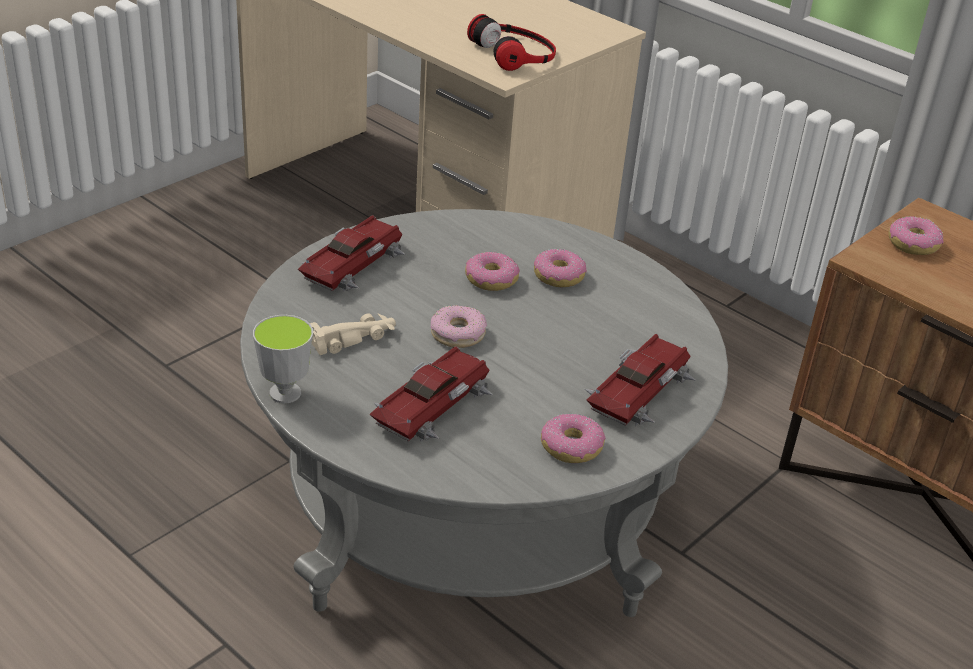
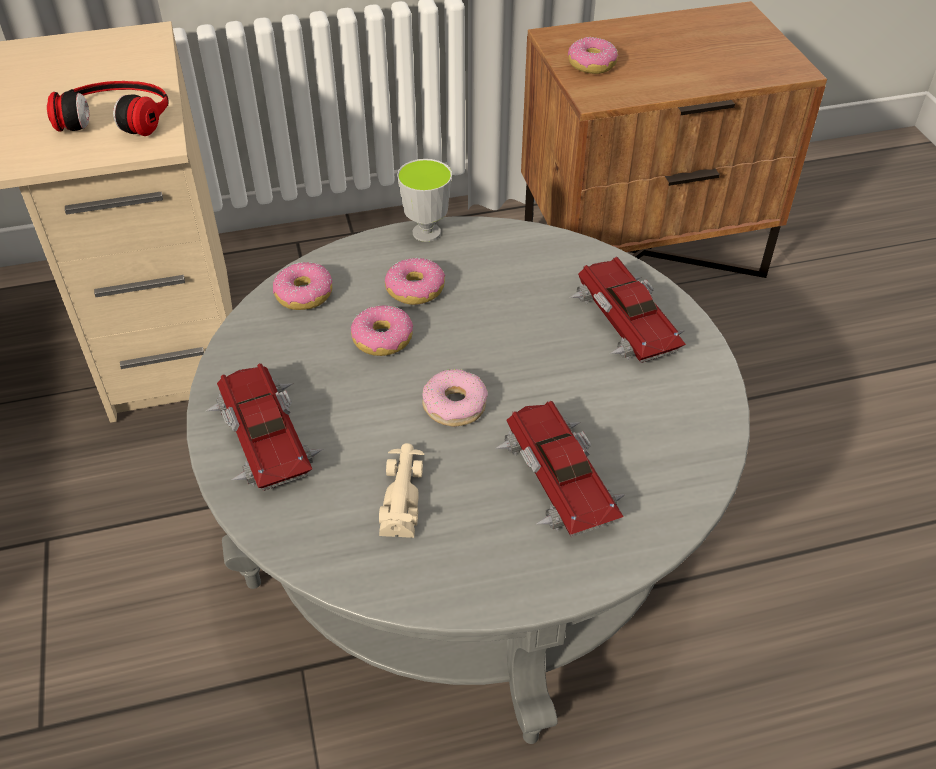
camera: 55 degrees left, 10 degrees up
(285, 393) = (459, 599): cup -> cup (426, 232)
(571, 447) = (679, 403): donut -> donut (304, 294)

